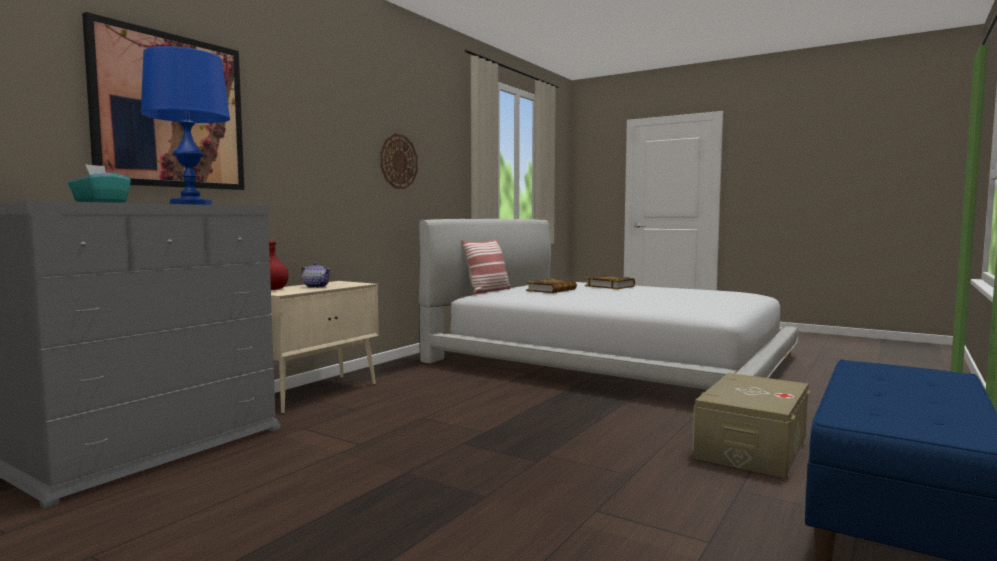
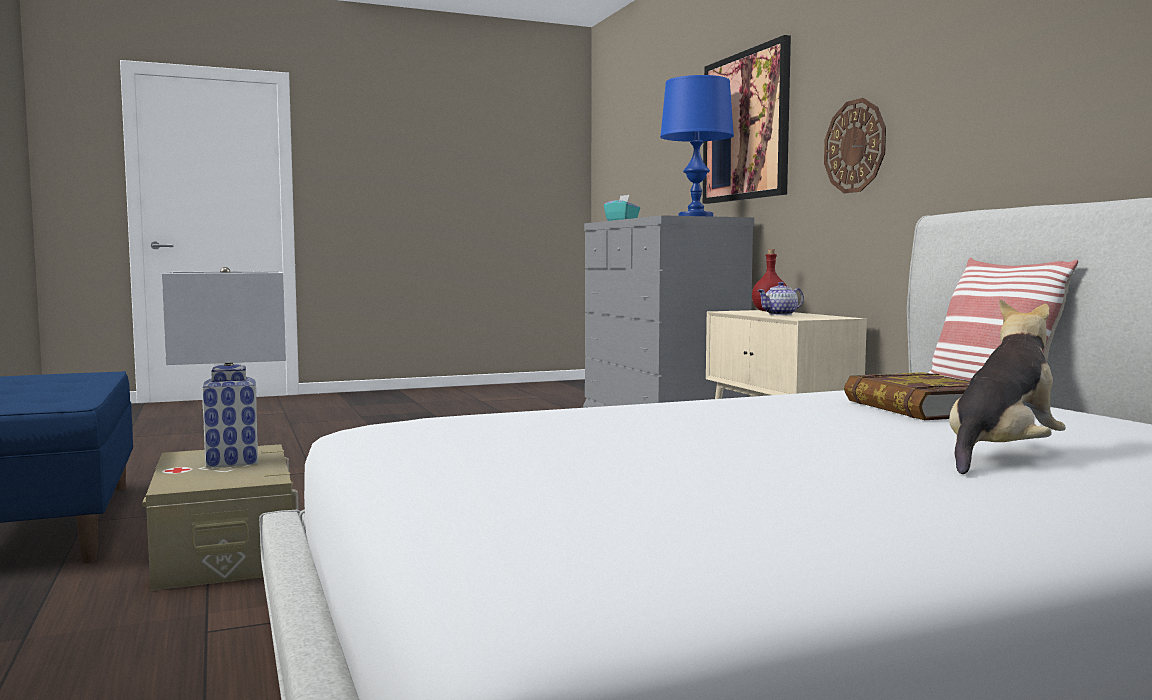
camera: 125 degrees right, 0 degrees up
(398, 161) = (1012, 92): wall clock -> wall clock (855, 146)
(609, 286) = (1001, 456): book -> plush toy
(743, 391) = (234, 460): none -> white table lamp

